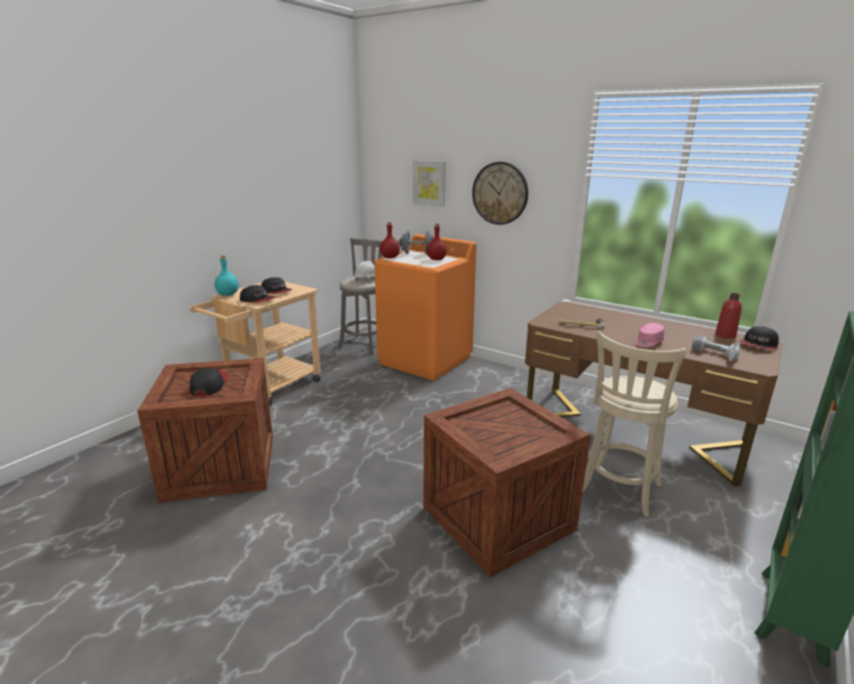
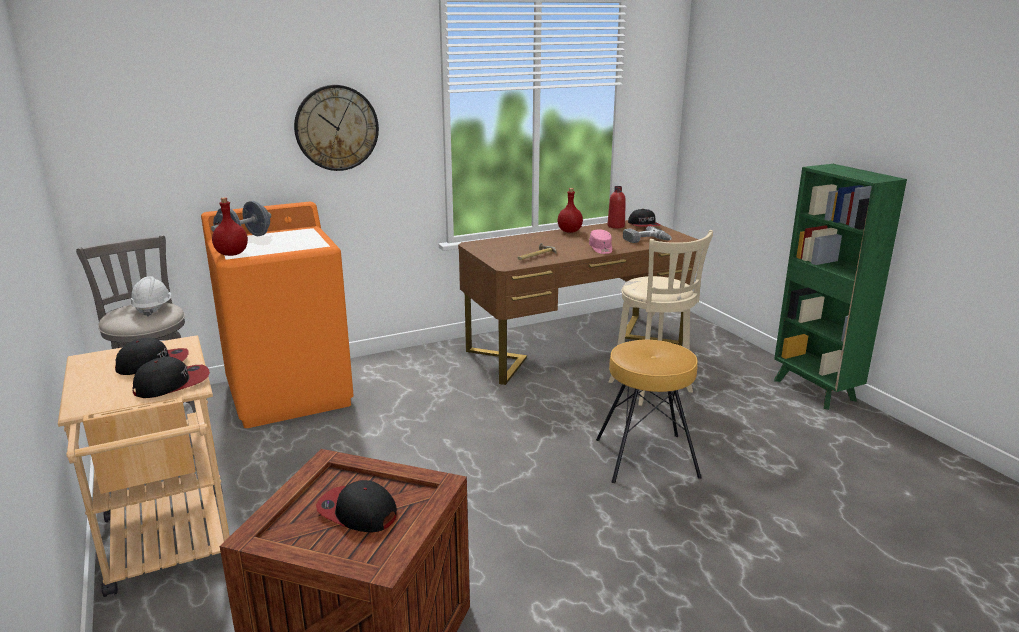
camera: 60 degrees left, 0 degrees up
(228, 294) = (89, 403): turquoise bottle -> none
(429, 183) = (211, 128): picture -> none
(436, 259) = (295, 237): red bottle -> red bottle (570, 231)
(498, 516) = (646, 457): crate -> brown stool

